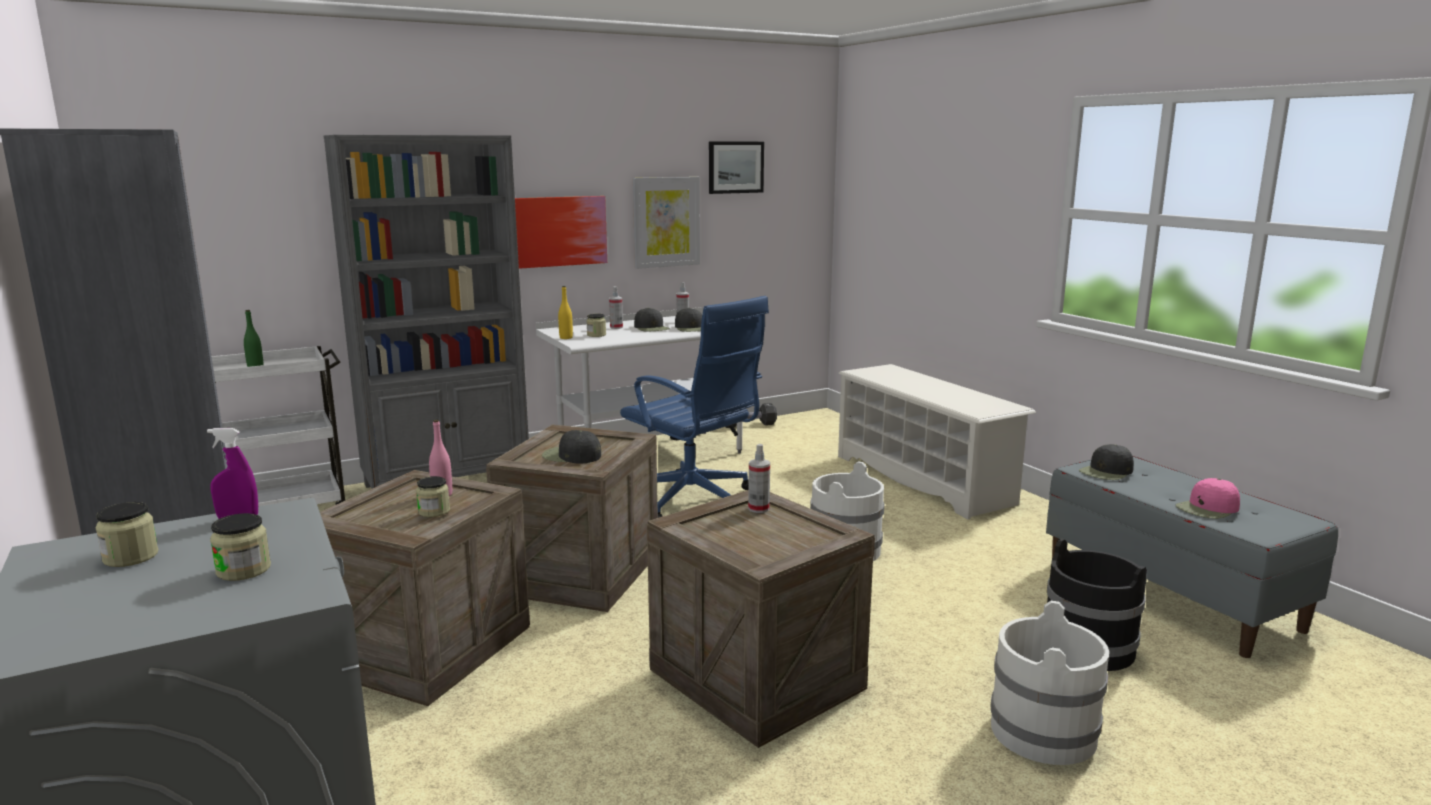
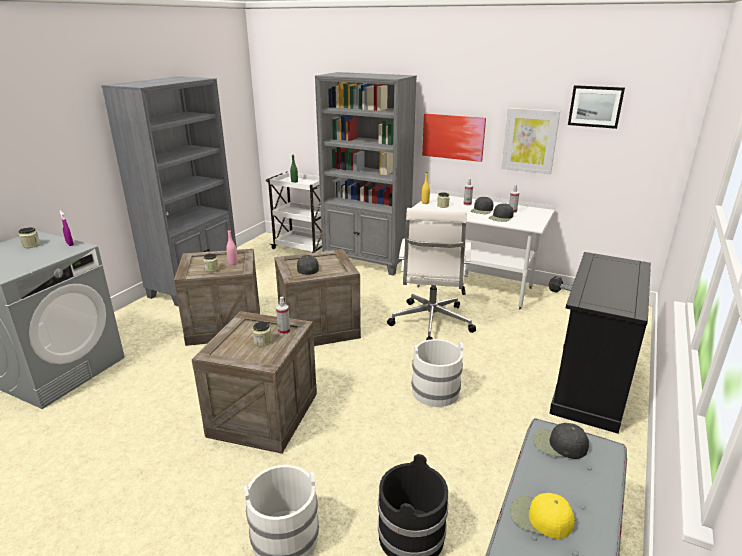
camera: 55 degrees right, 10 degrees up
(243, 570) = (24, 261): jar -> jar (262, 341)
(693, 503) = (431, 323): blue office chair -> white office chair
(923, 479) = (589, 385): white shoe rack -> black cabinet
(1208, 508) = (540, 518): pink cap -> yellow cap

